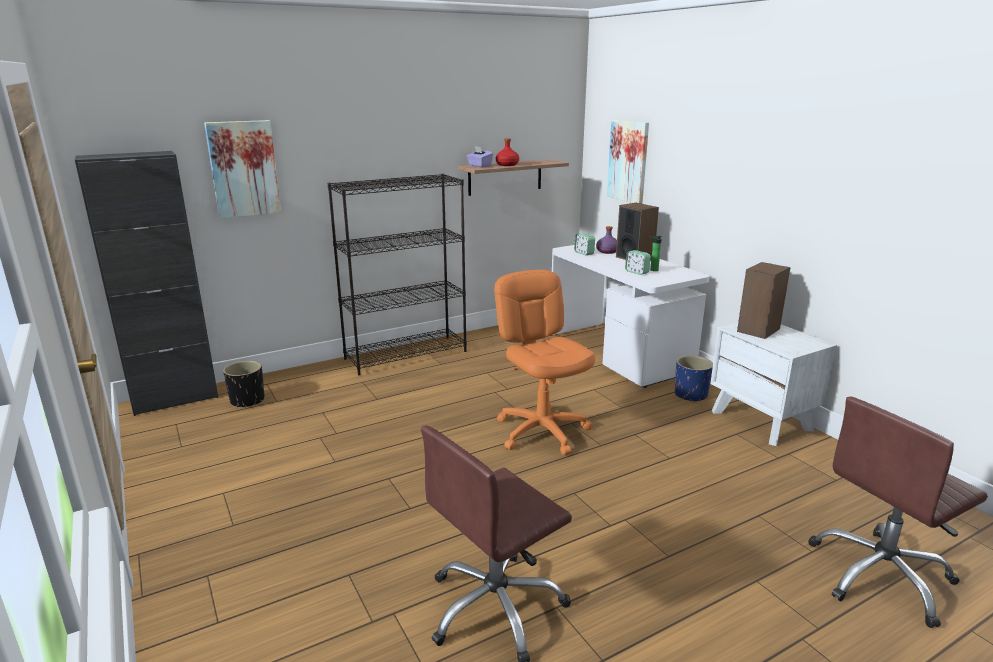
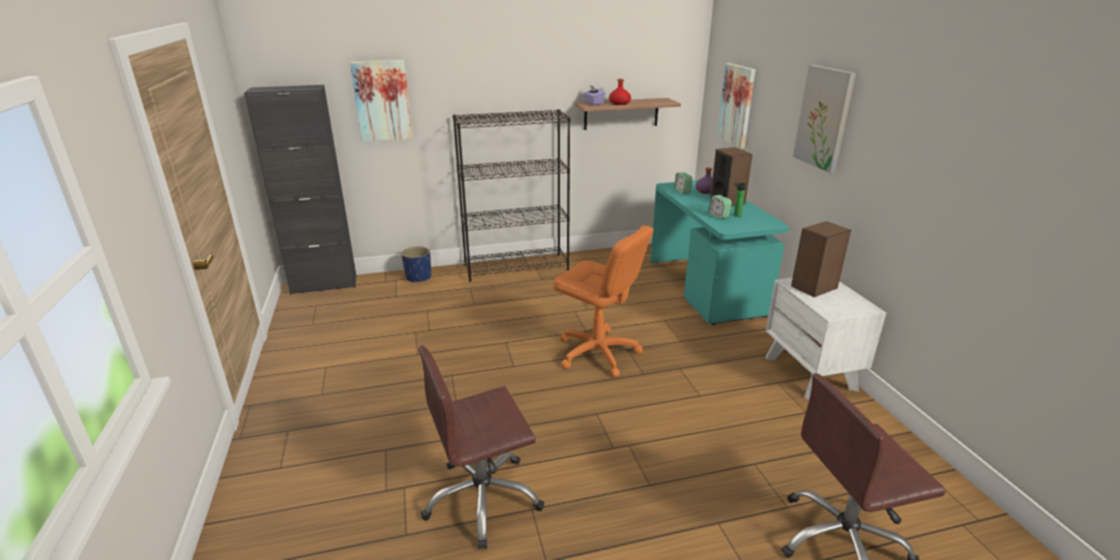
camera: 15 degrees right, 5 degrees up
(248, 401) = (375, 293): black planter -> none
(542, 431) = (597, 353): orange office chair -> orange office chair turned 135 degrees clockwise
(619, 353) = (706, 288): white desk -> turquoise desk
(690, 395) = (753, 338): blue planter -> blue planter (418, 277)
(740, 162) = (824, 118): none -> picture

